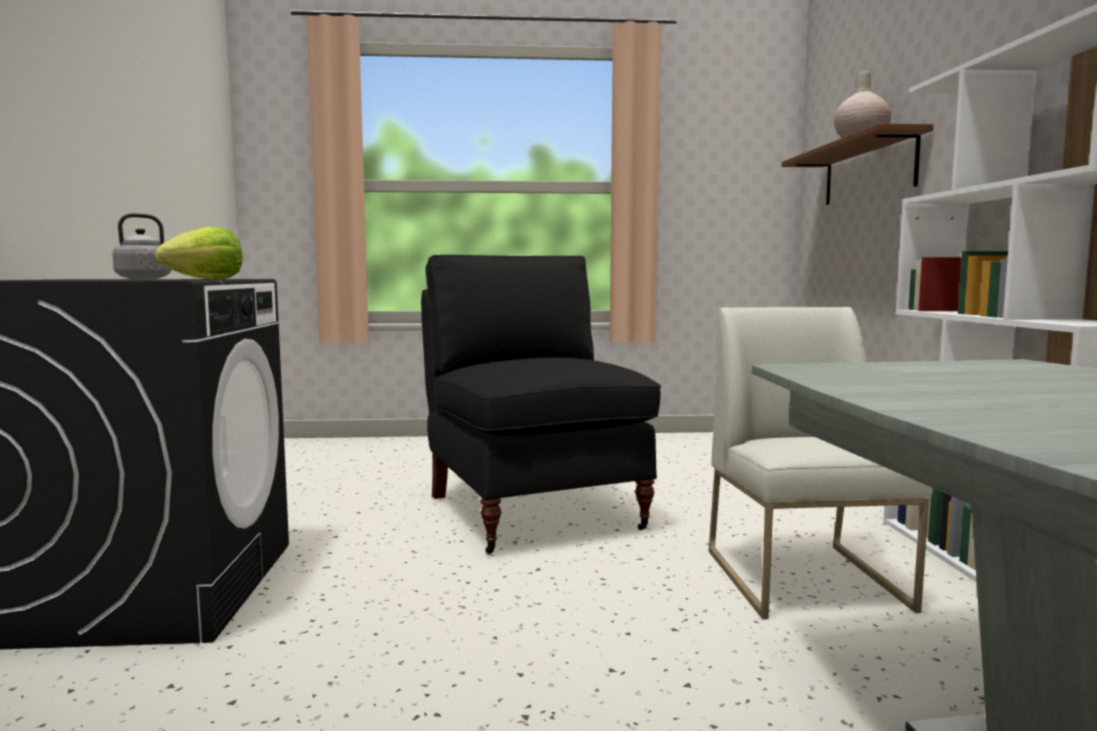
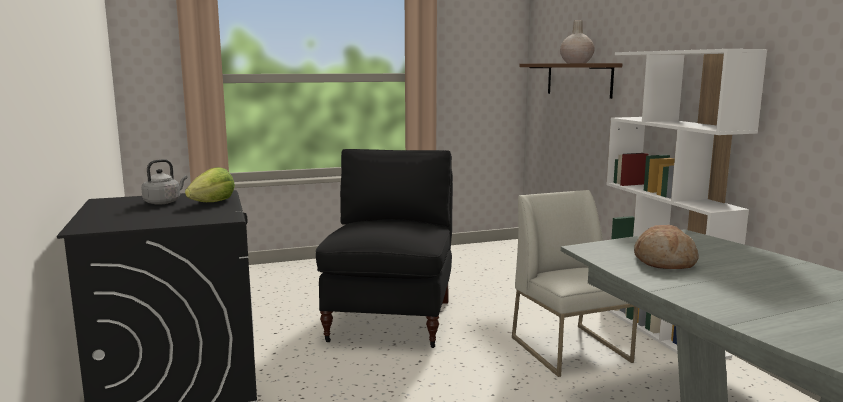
camera: 15 degrees left, 5 degrees up
(532, 511) = (391, 320): black chair -> black chair turned 45 degrees clockwise
(949, 383) = (664, 261): none -> bread

